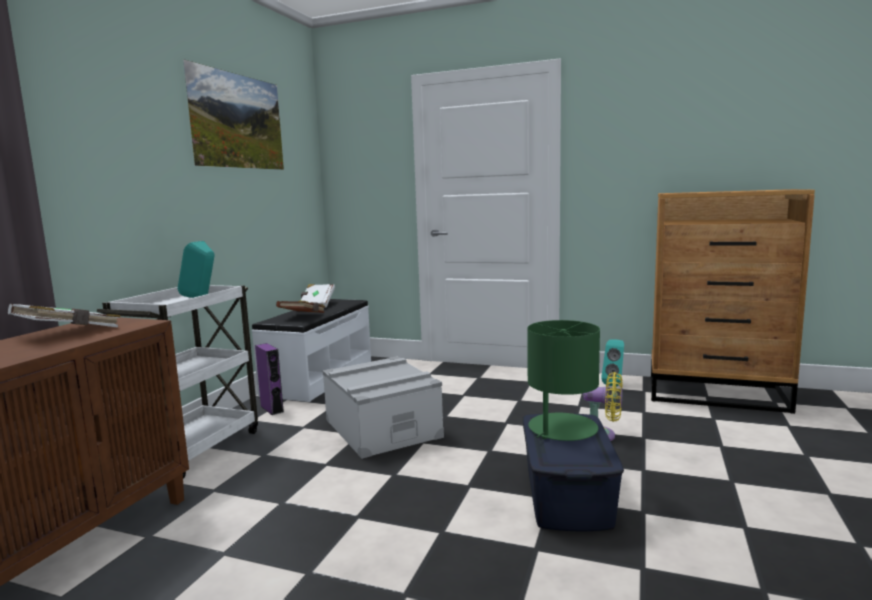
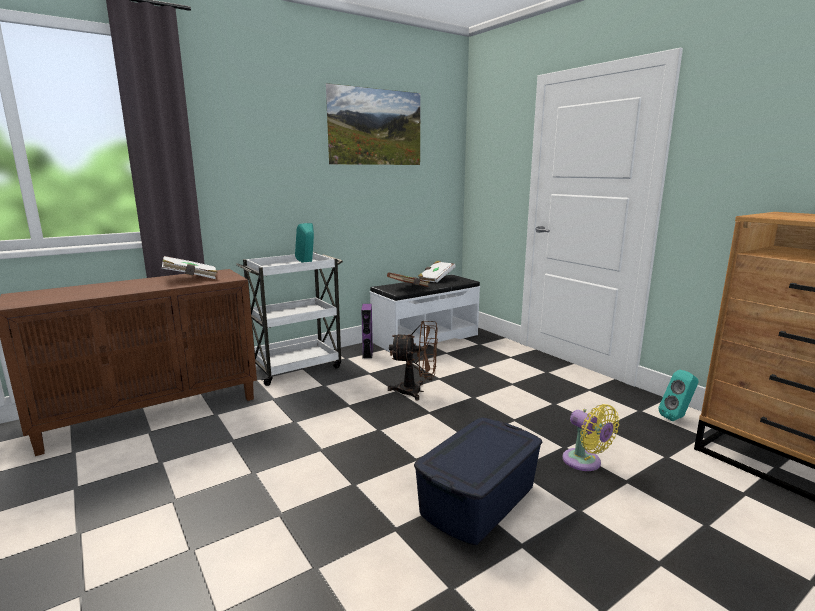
camera: 35 degrees right, 5 degrees up
(382, 428) = (416, 391): grey storage box -> brown fan
(562, 429) = (490, 440): green table lamp -> none

